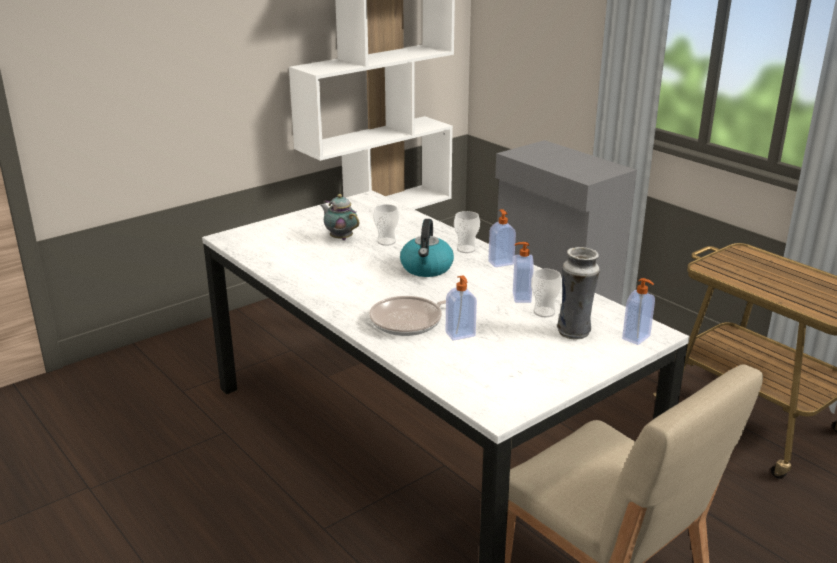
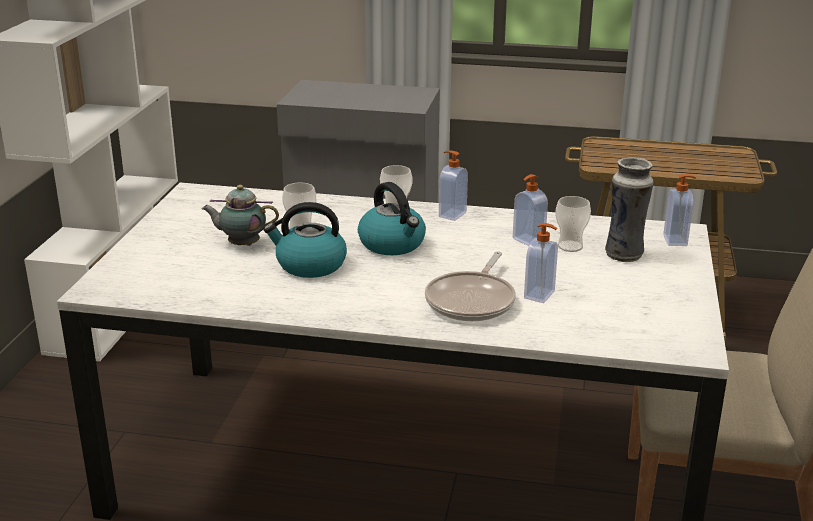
camera: 40 degrees left, 0 degrees up
(355, 263) = (309, 265): none -> kettle

